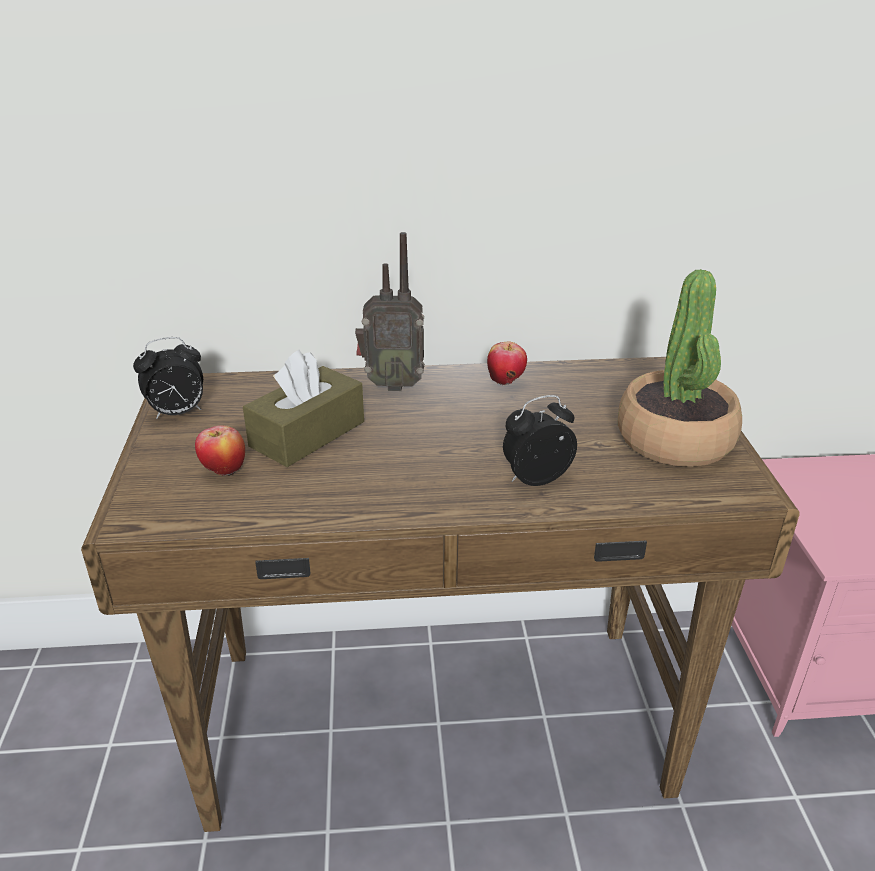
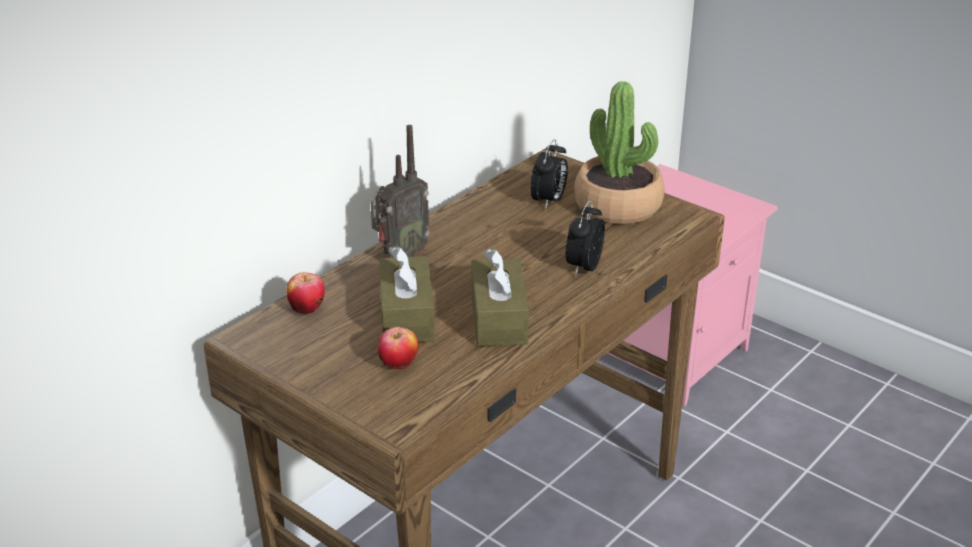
camera: 45 degrees left, 0 degrees up
(177, 413) = (287, 353): alarm clock -> alarm clock (548, 201)
(373, 480) = (499, 318): none -> brown tissue box
(506, 381) = (469, 218): apple -> apple (307, 309)

